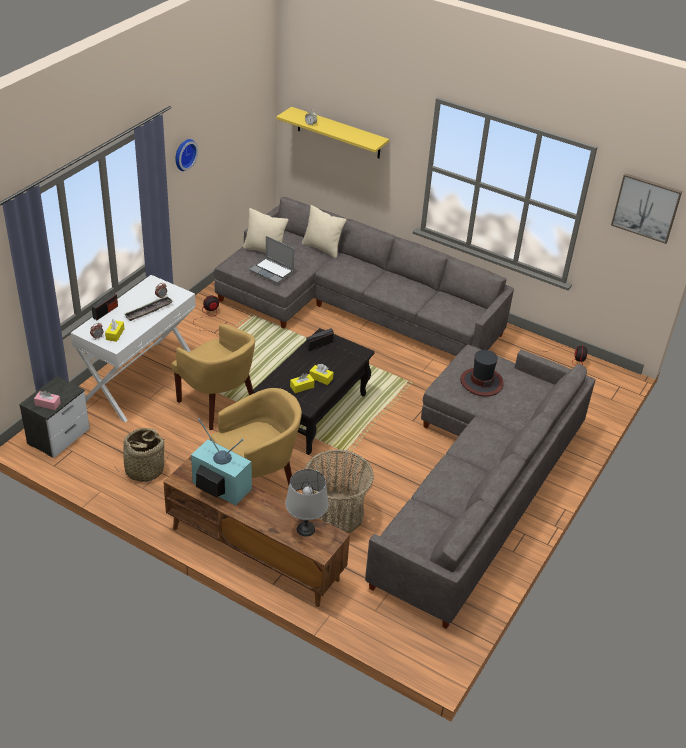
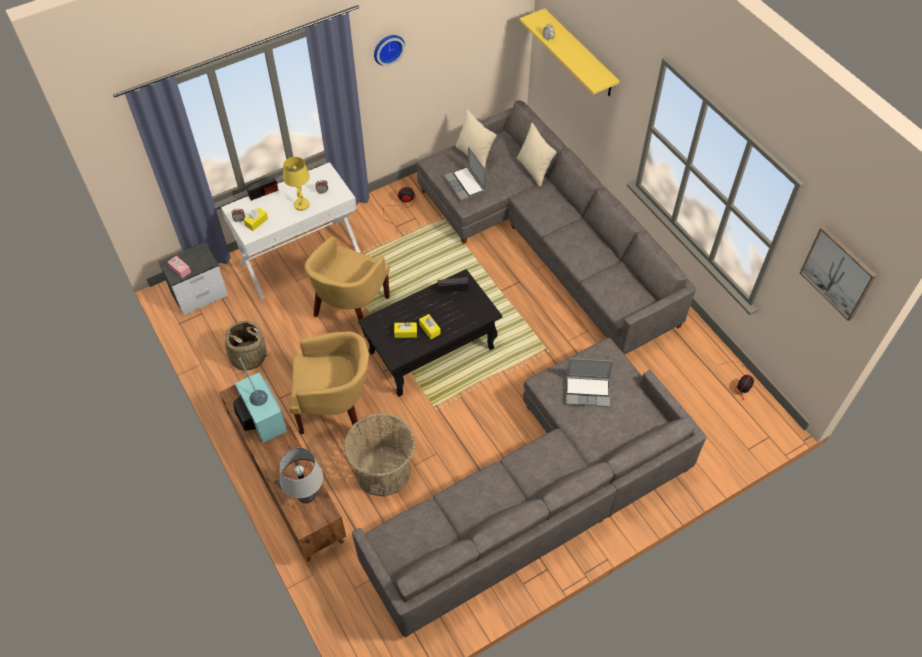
camera: 30 degrees right, 15 degrees up
(148, 311) = (301, 204): tray -> yellow table lamp
(218, 404) = (351, 309): yellow armchair -> yellow armchair turned 45 degrees clockwise
(481, 382) = (588, 391): hat -> laptop

